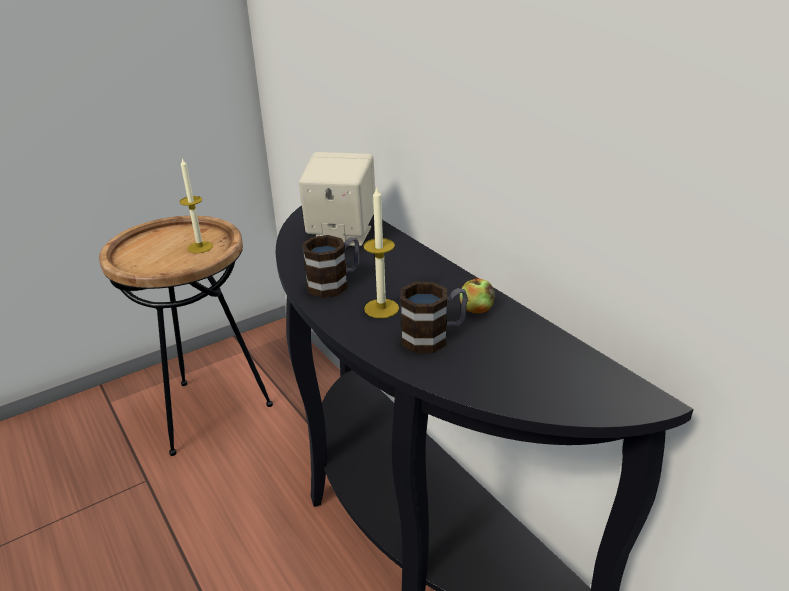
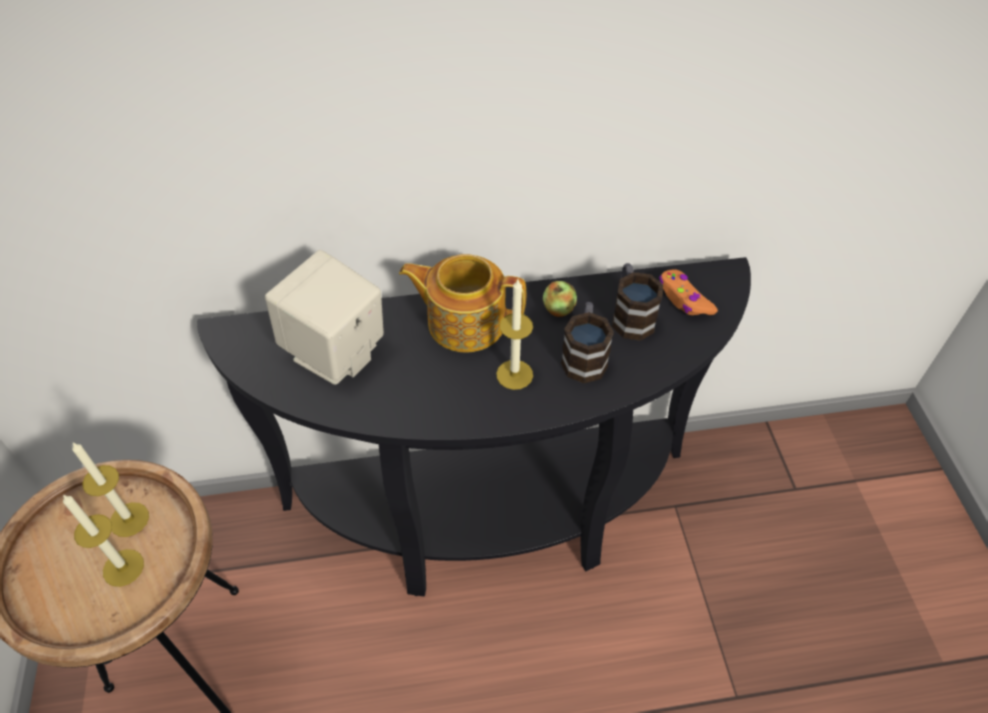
camera: 65 degrees left, 20 degrees up
(166, 257) = (123, 567): none -> candle
(335, 283) = (441, 394): mug -> mug (630, 315)
(418, 272) = (464, 321): none -> teapot
(571, 377) = (684, 299): none -> orange game controller

